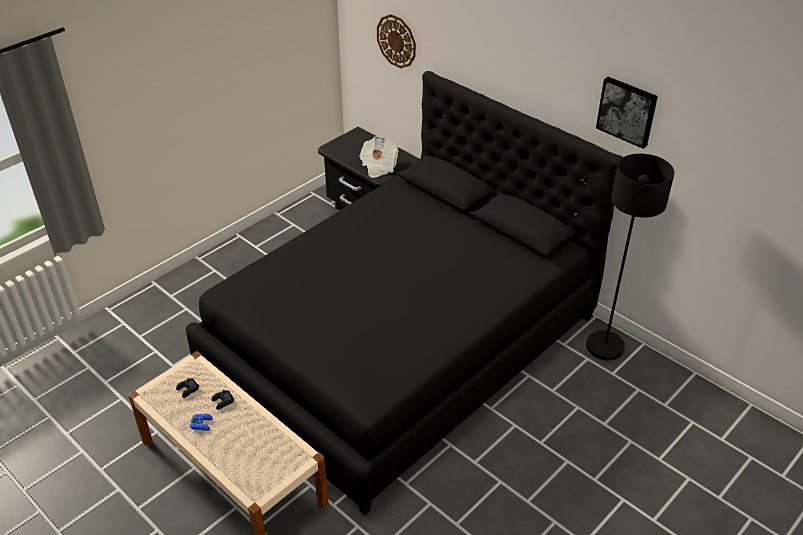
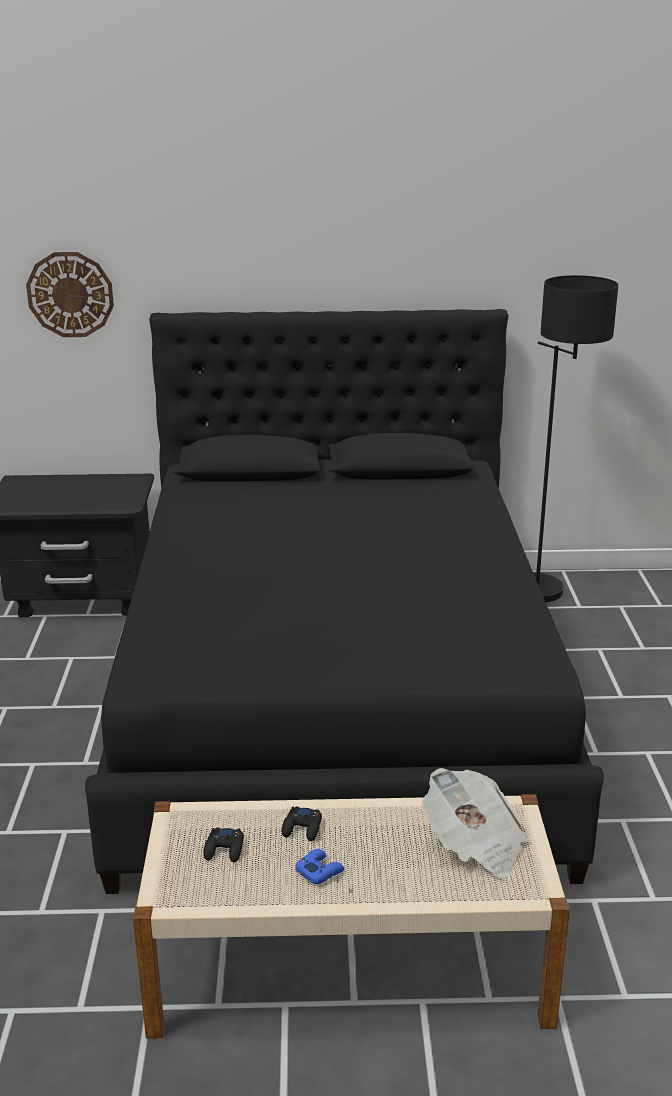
camera: 45 degrees left, 15 degrees down
(378, 166) = (105, 497): newspaper -> newspaper (474, 844)
(627, 111) = (490, 248): picture -> none

